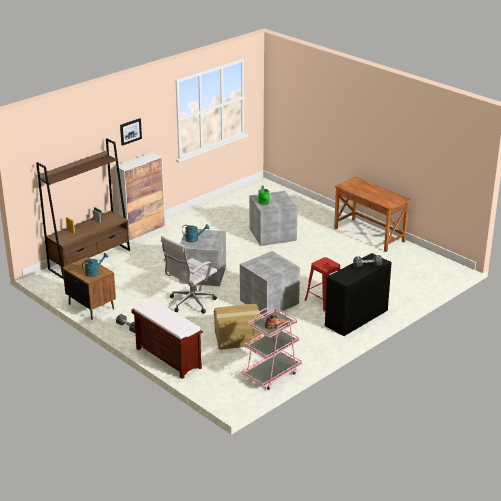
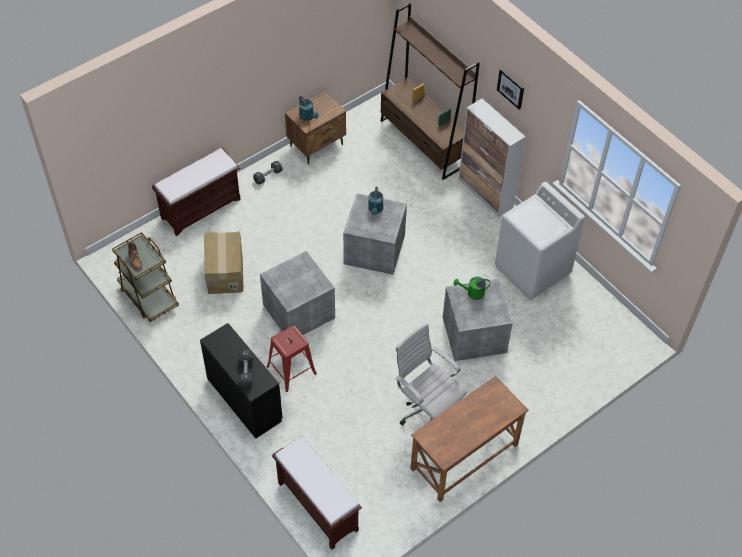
camera: 95 degrees right, 25 degrees up
(190, 303) = (308, 233): white office chair -> white office chair (426, 409)
(213, 216) = (532, 270): none -> white washing machine
(271, 374) = (148, 296): pink cart -> brown cart
(429, 283) = (316, 506): none -> brown bench

